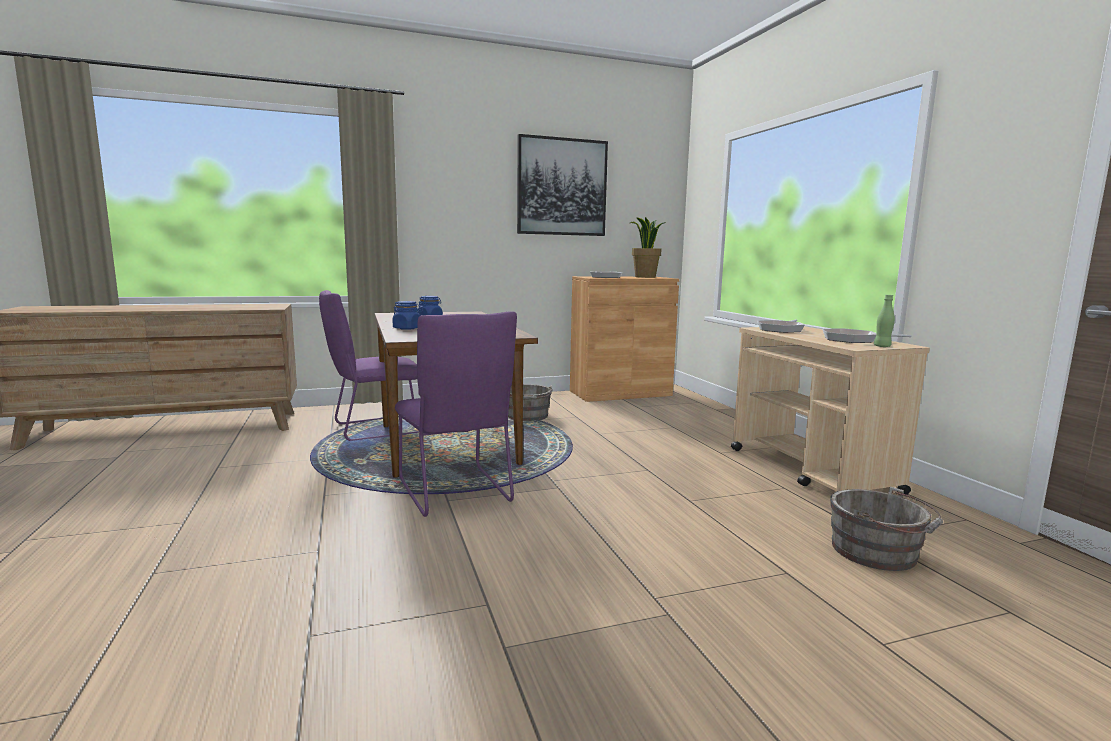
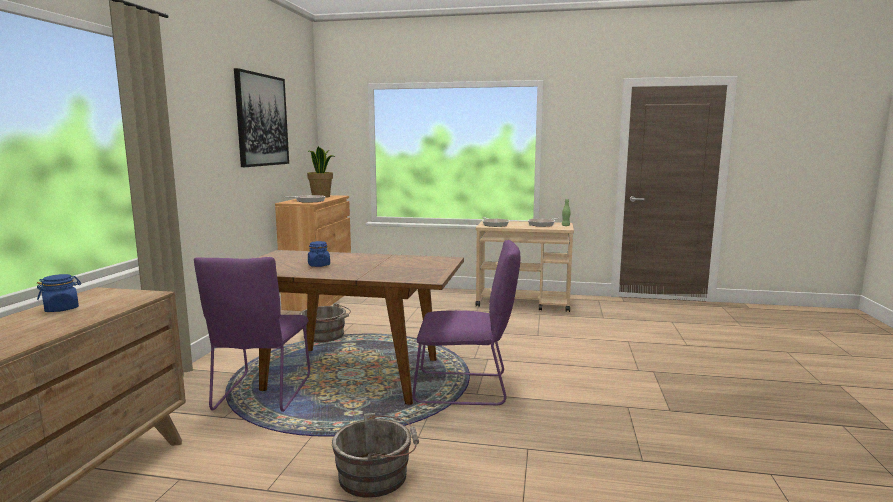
camera: 60 degrees left, 0 degrees up
(407, 328) = (368, 274): blue jar -> blue jar (62, 309)
(878, 553) = (619, 322): grey bucket -> grey bucket (377, 476)

